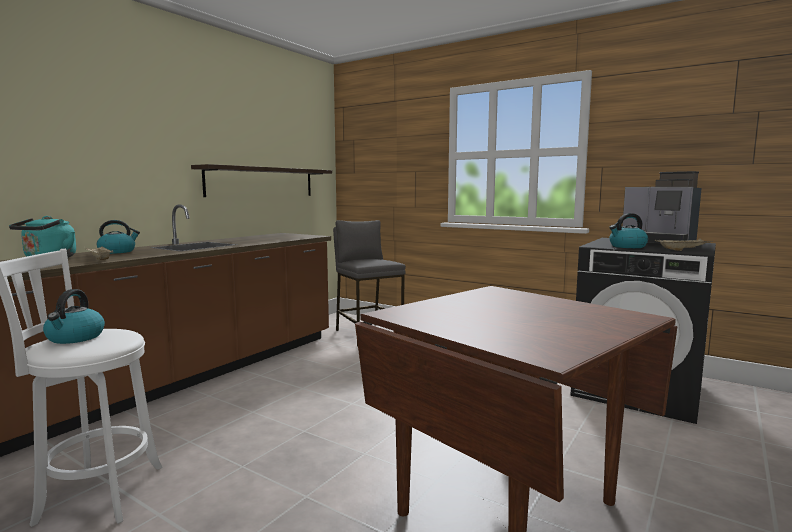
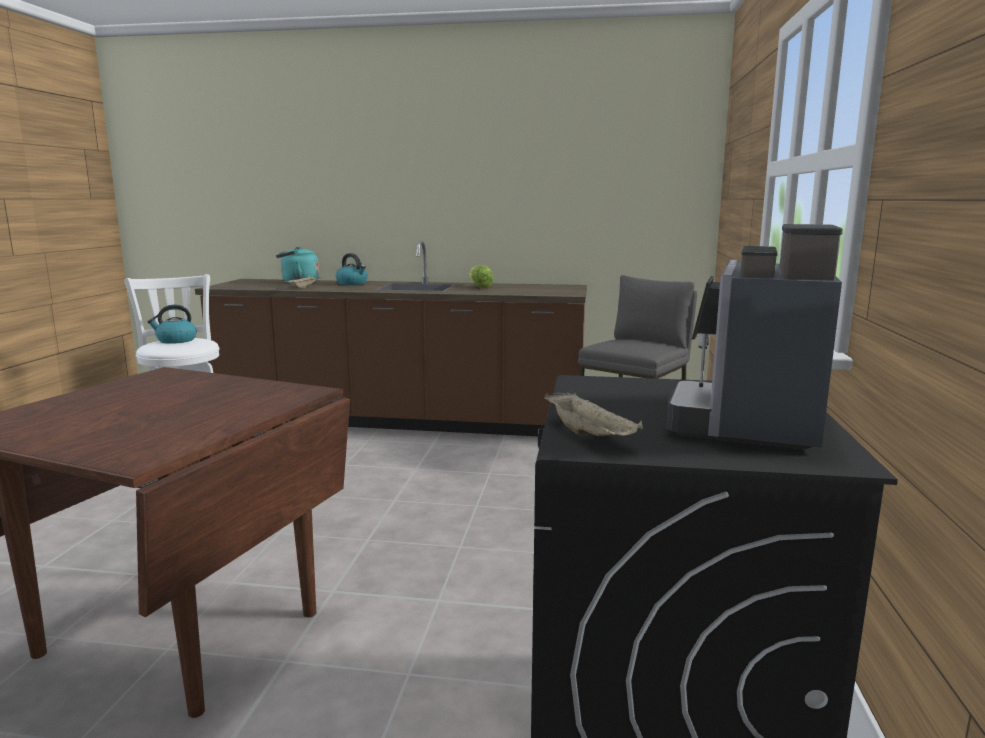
camera: 65 degrees right, 5 degrees up
(237, 240) = (479, 286): none -> lettuce
(262, 182) = (561, 215): shelf -> none
(627, 246) = (600, 399): kettle -> none

